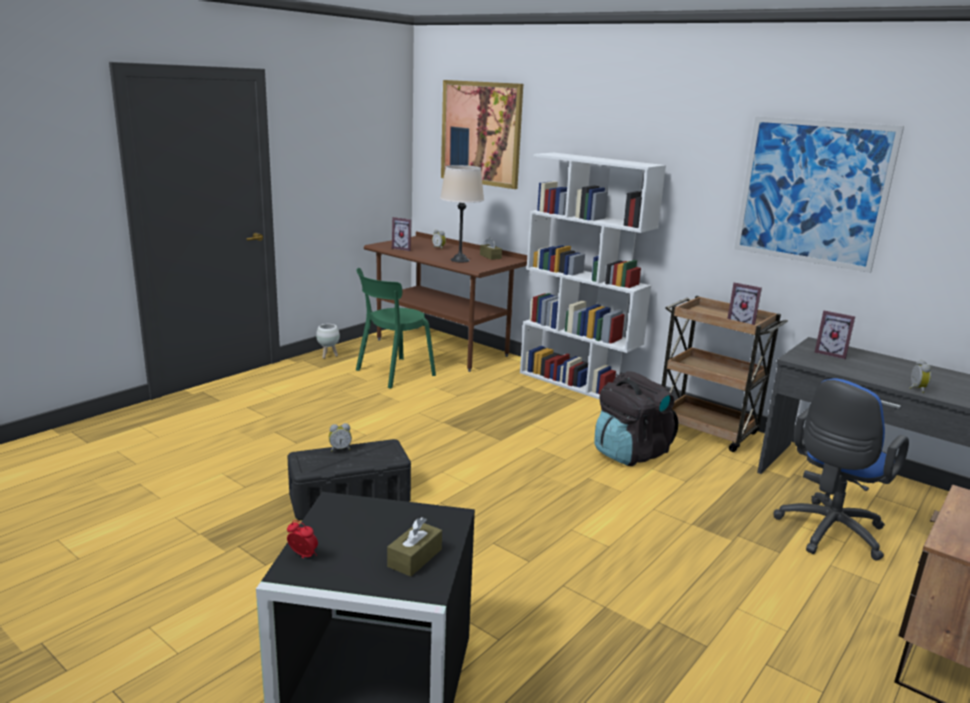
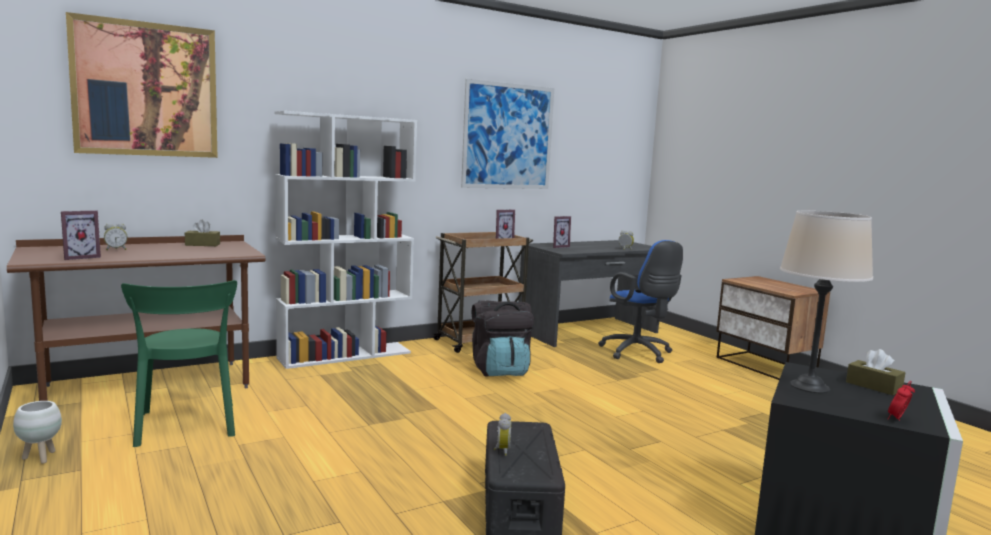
camera: 70 degrees left, 10 degrees down
(460, 260) = (195, 252): beige table lamp -> beige table lamp (810, 386)

